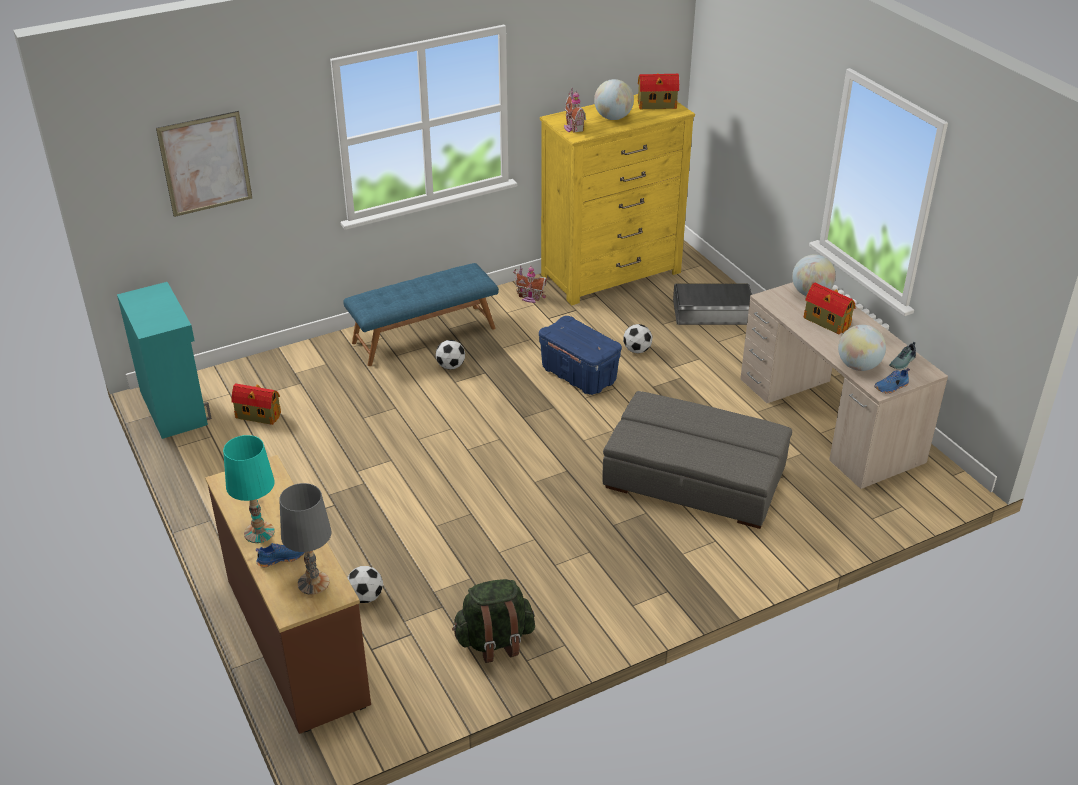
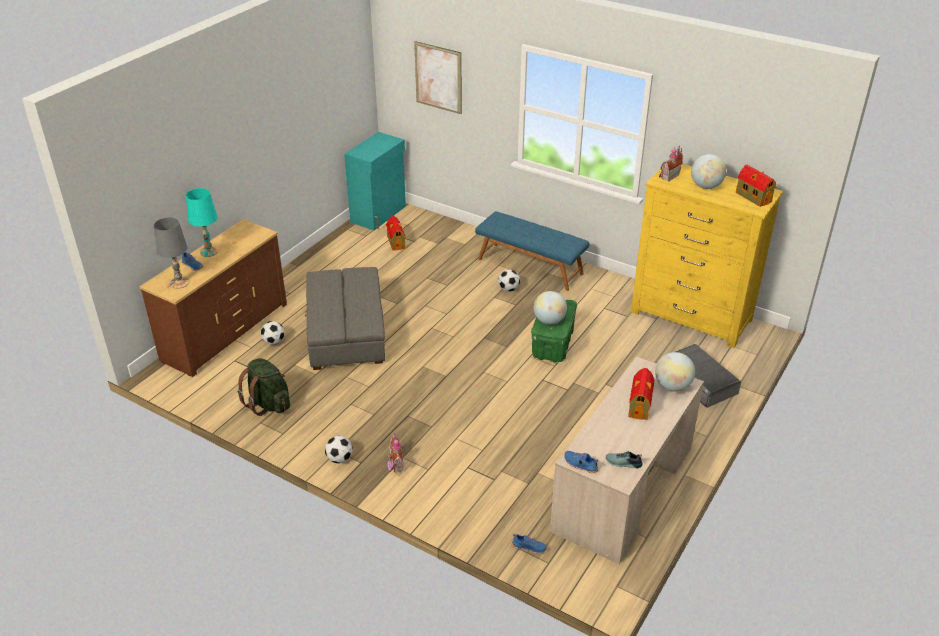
camera: 60 degrees right, 0 degrees up
(530, 297) = (619, 291): toy house -> toy house (395, 465)
(578, 375) = (552, 344): blue storage box -> green storage box
(637, 350) = (609, 360): football -> football (339, 459)
(695, 478) = (488, 437): grey ottoman -> grey ottoman (346, 331)
(858, 366) = (593, 439): globe -> globe (549, 320)
(874, 510) = (529, 547): none -> blue shoe

